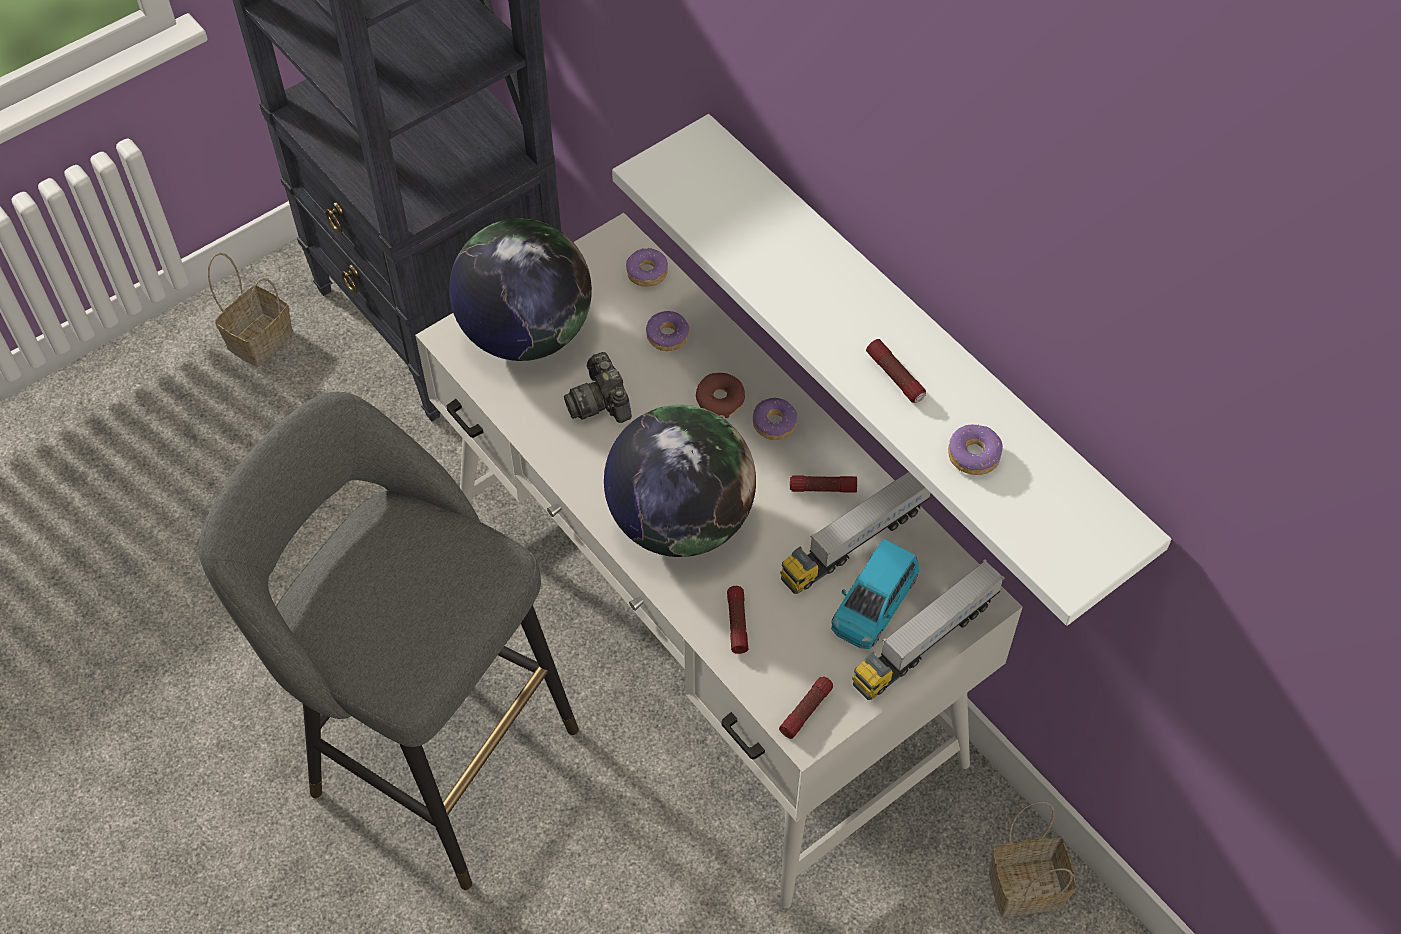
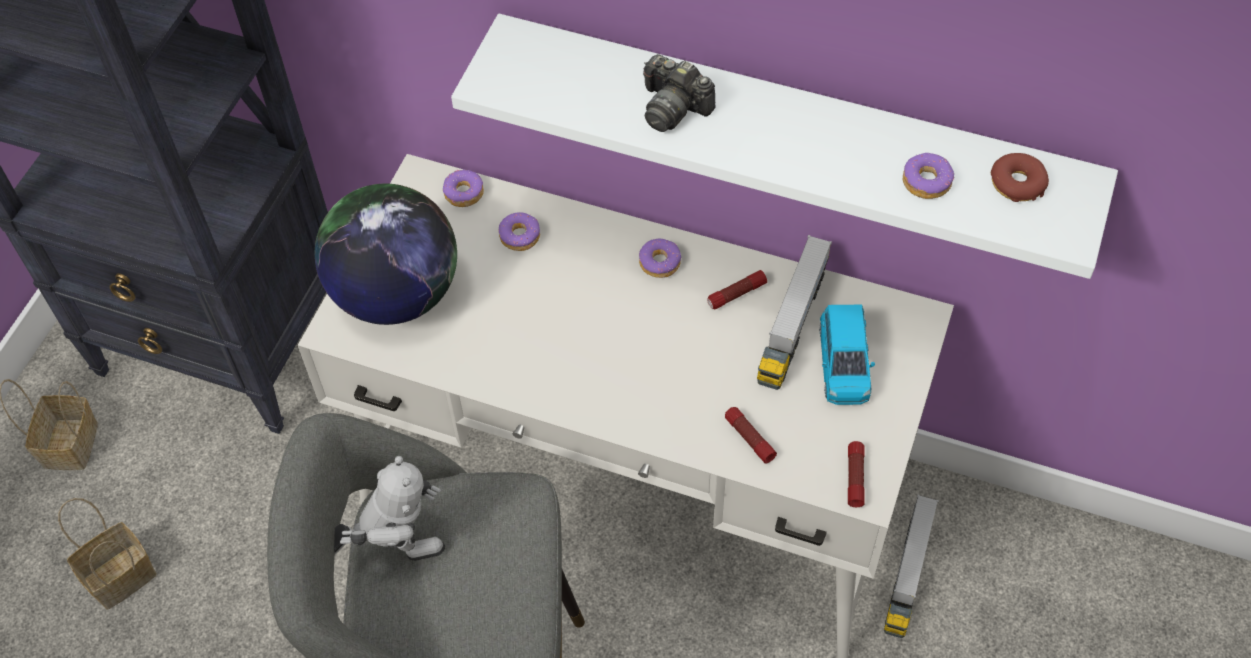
camera: 30 degrees left, 0 degrees up
(364, 548) = (394, 550): none -> toy robot
(600, 402) = (503, 319): camera -> camera (673, 107)
(680, 520) = (642, 381): globe -> none
(720, 400) = (601, 266): donut -> donut (1017, 183)
(895, 377) = (818, 151): flashlight -> none
(925, 641) = (903, 371): toy truck -> toy truck (908, 573)
(1028, 885) = (1008, 537): basket -> basket (122, 574)

